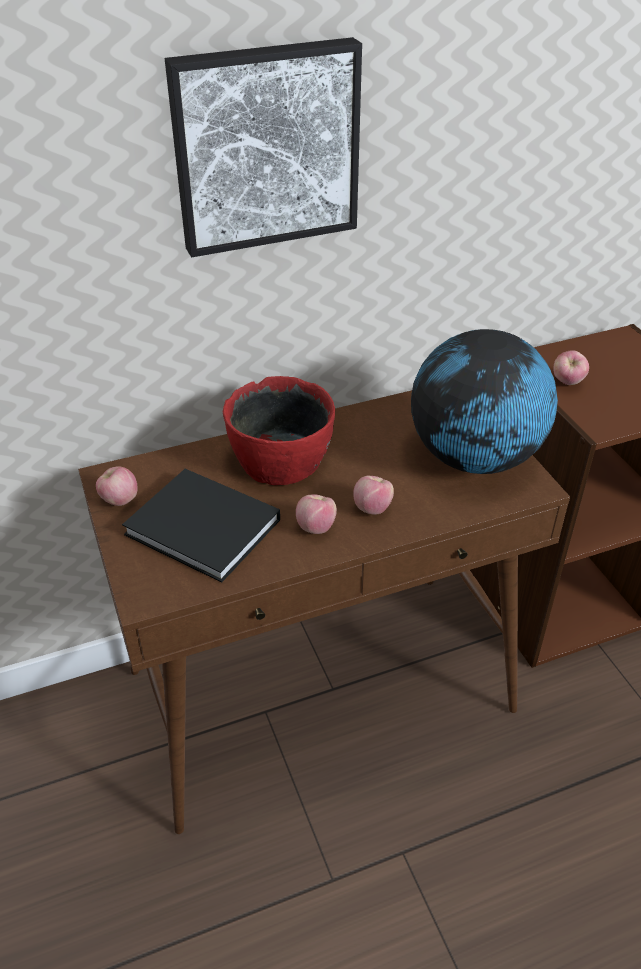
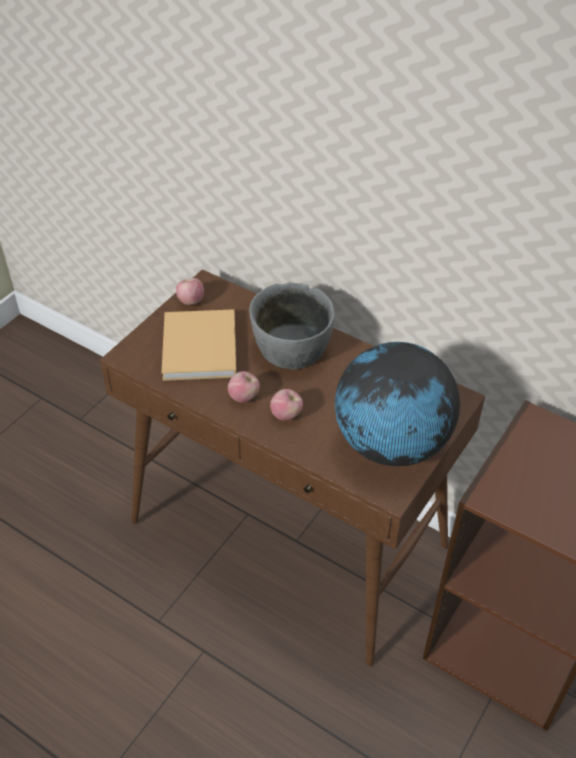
camera: 55 degrees right, 5 degrees up
(206, 529) = (199, 350): black book -> beige book
(265, 147) = (354, 130): picture -> none
(282, 461) = (292, 349): red bowl -> grey bowl
(567, 382) = (529, 455): apple -> none

